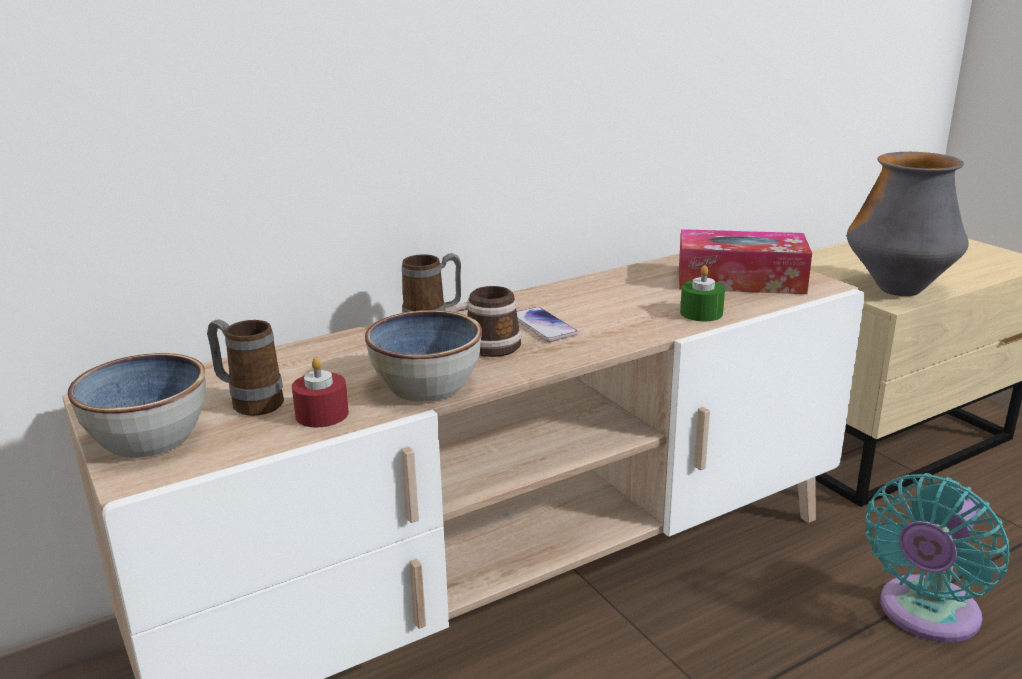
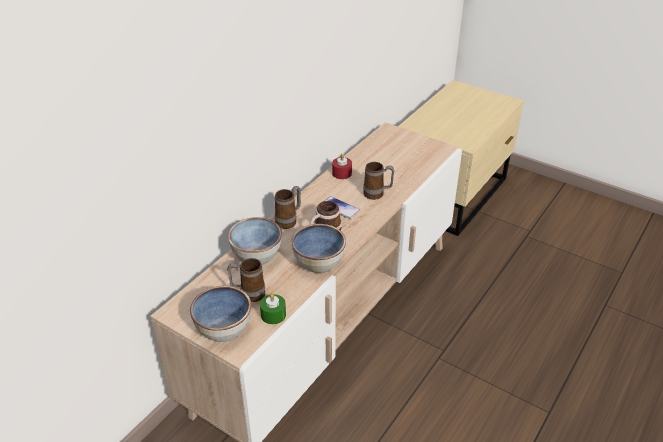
camera: 25 degrees left, 15 degrees up
(322, 414) = (287, 291): red candle -> red candle (342, 173)
(326, 356) = (256, 255): none -> bowl
(634, 320) = (377, 194): none -> mug
(701, 313) = (403, 182): green candle -> green candle (273, 315)
(740, 280) = (406, 153): tissue box -> none
(898, 290) = (466, 135): vase -> none
(925, 615) = (502, 284): turquoise fan -> none

